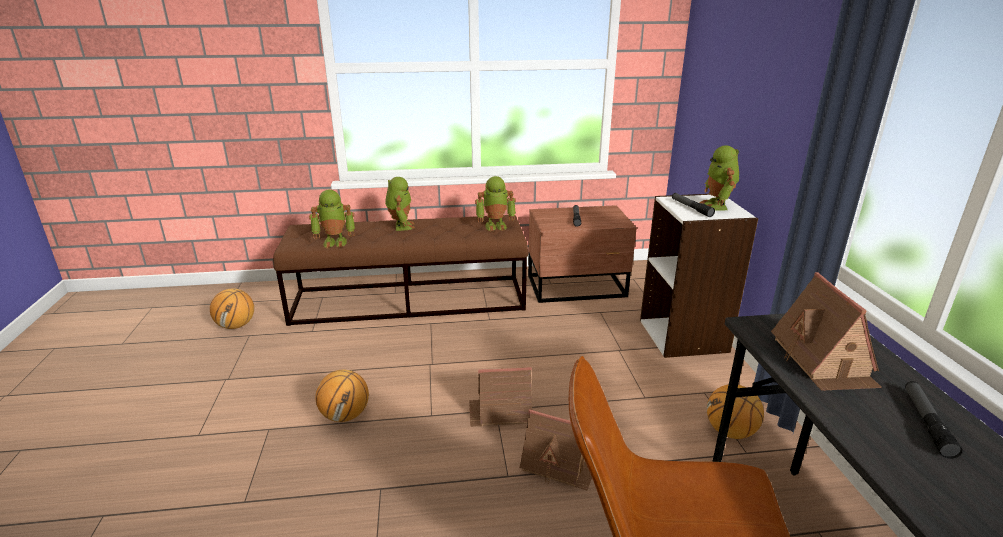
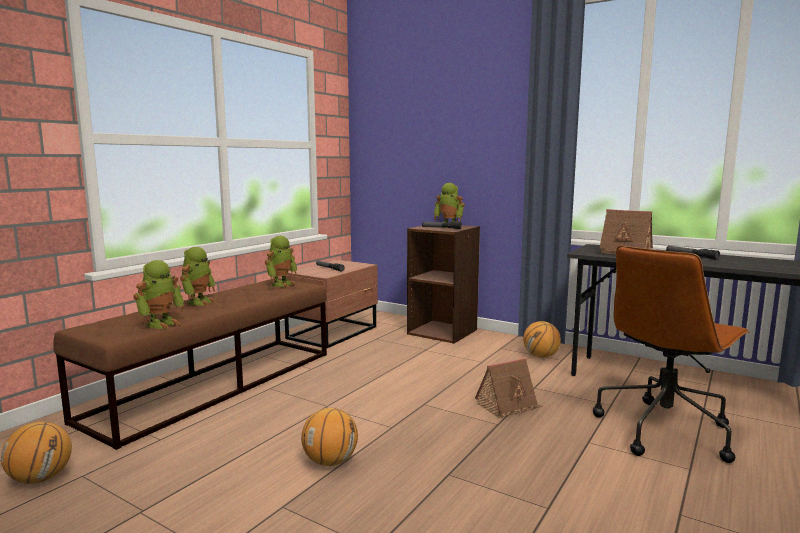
camera: 50 degrees left, 15 degrees down
(401, 226) = (199, 302): toy robot -> toy robot turned 75 degrees clockwise
(500, 412) = (428, 403): toy house -> none
(684, 336) = (443, 331): white bookcase -> brown bookcase

